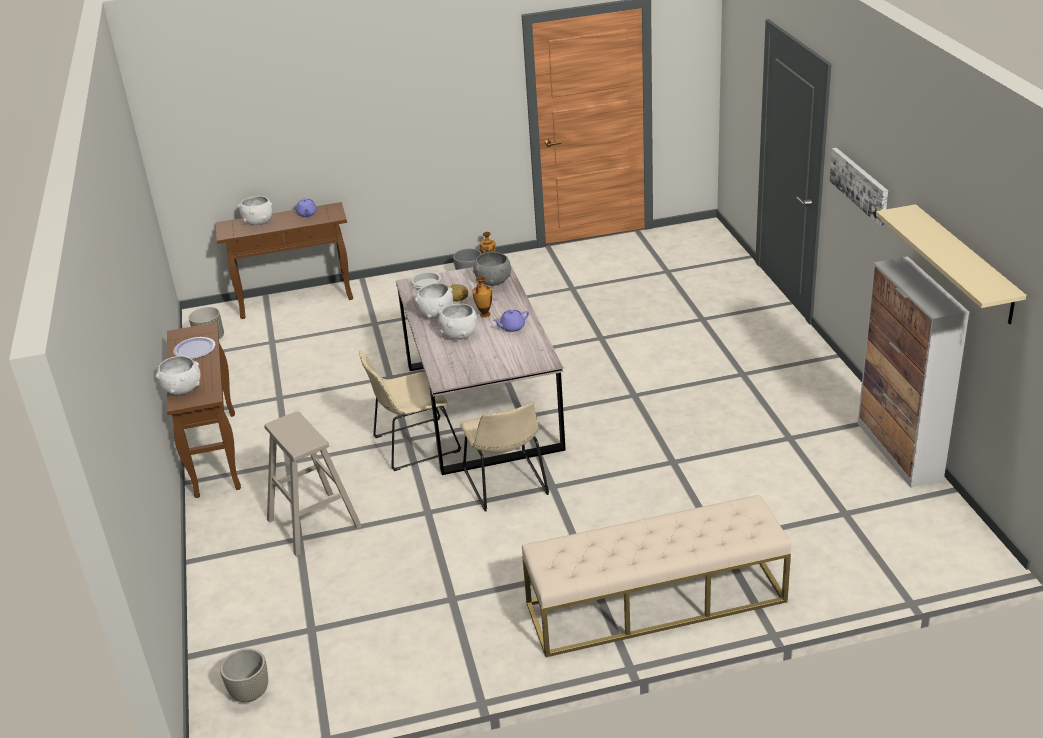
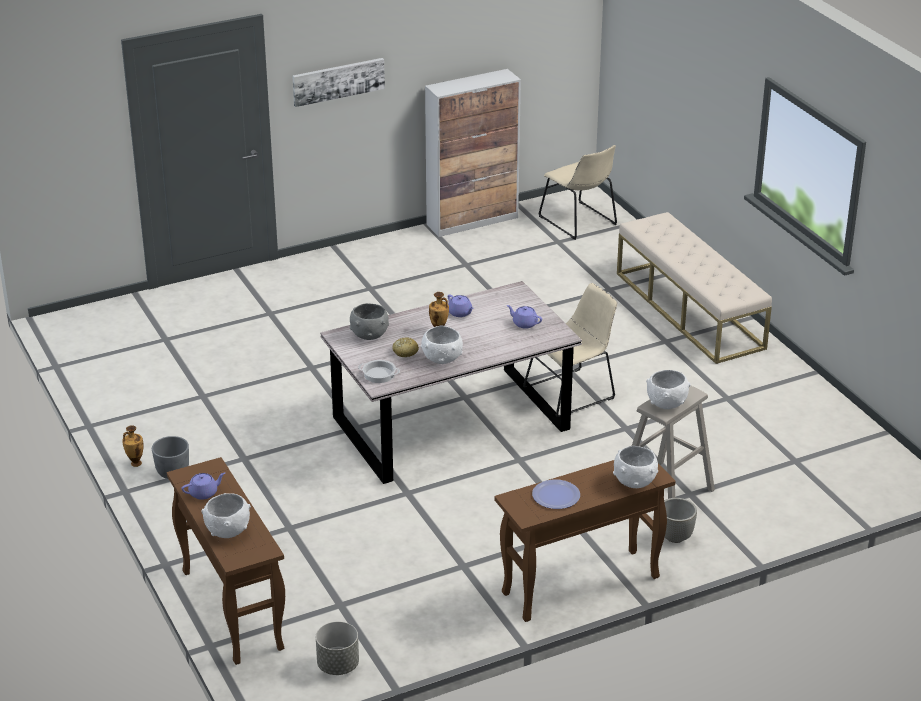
camera: 105 degrees left, 0 degrees up
(250, 694) = (876, 475): grey planter -> grey planter (675, 537)
(412, 445) = (528, 454): beige chair -> beige chair (579, 222)
(459, 335) = (480, 339): white bowl -> white bowl (666, 403)
(477, 361) = (524, 323): none -> purple teapot
(964, 264) = (490, 43): beige shelf -> none

